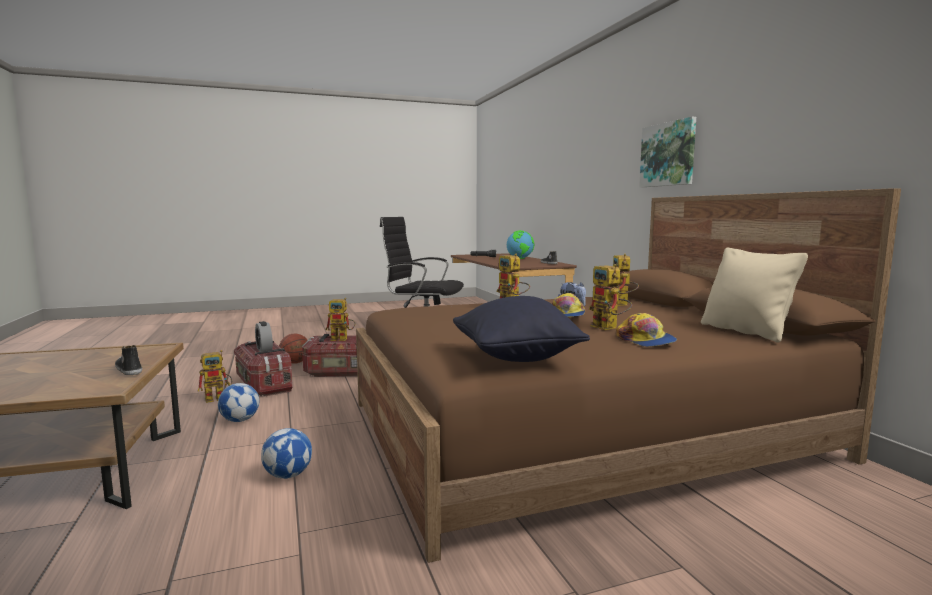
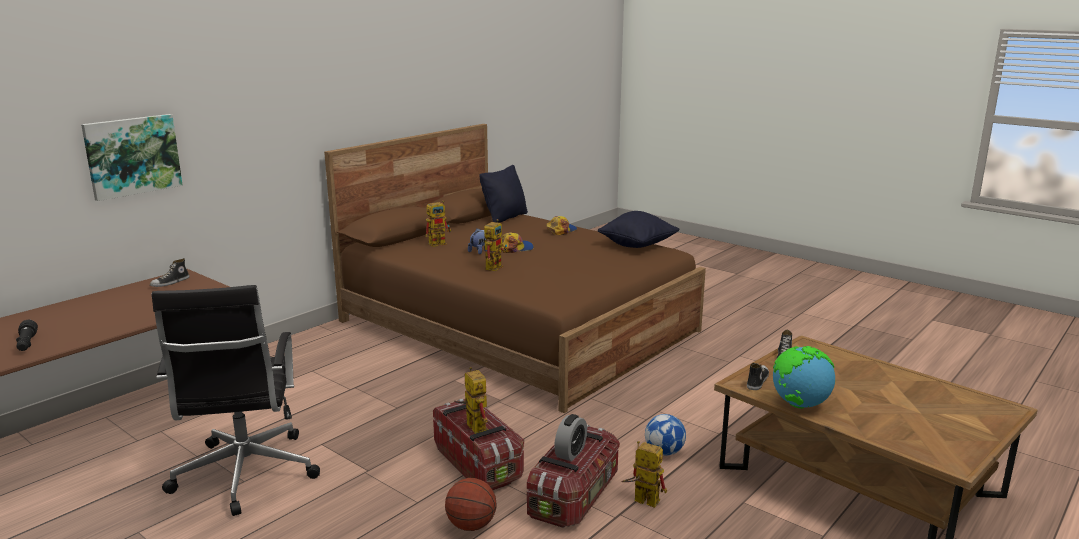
camera: 120 degrees left, 10 degrees up
(144, 352) = (757, 381): none -> shoe
(288, 475) = (697, 388): football -> none
(520, 259) = (75, 311): globe -> globe (799, 405)
(609, 328) = (538, 238): toy robot -> none
(668, 154) = (320, 107): picture -> picture (132, 156)
(745, 332) = (505, 218): beige pillow -> black pillow

